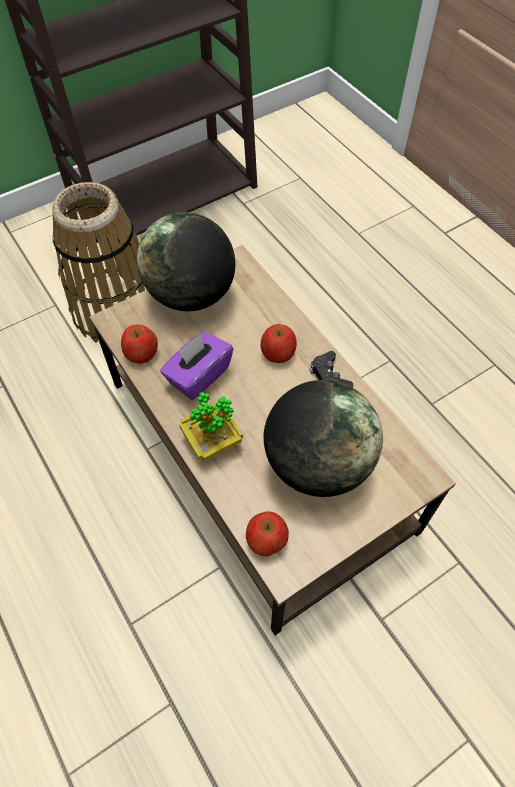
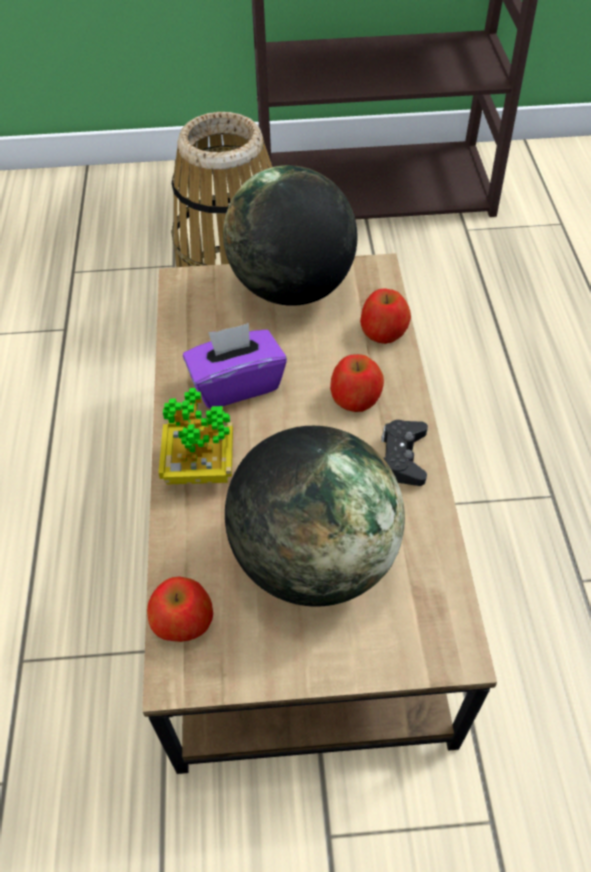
camera: 30 degrees right, 5 degrees down
(141, 352) = (188, 330): apple -> apple (383, 331)

